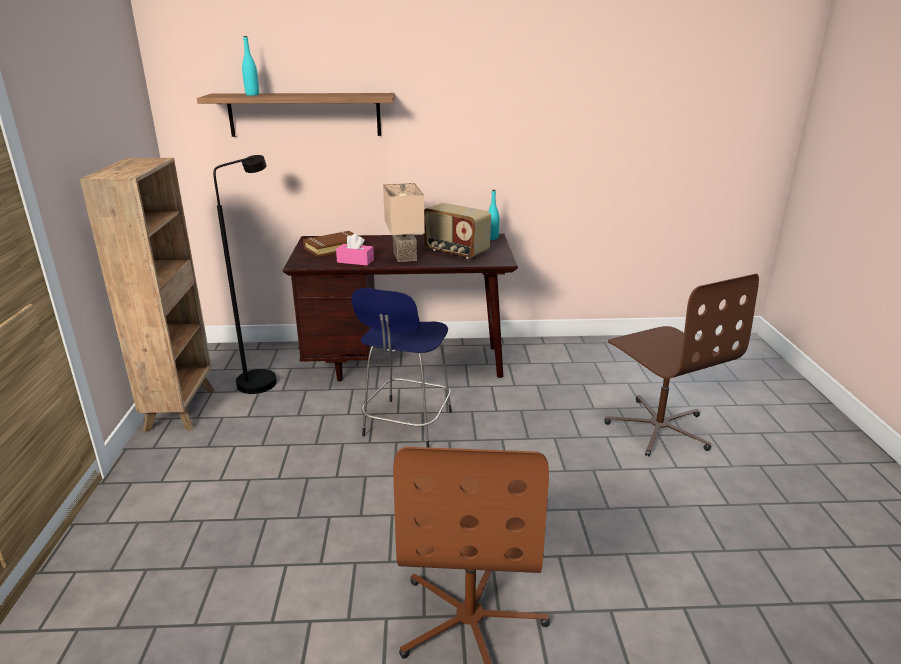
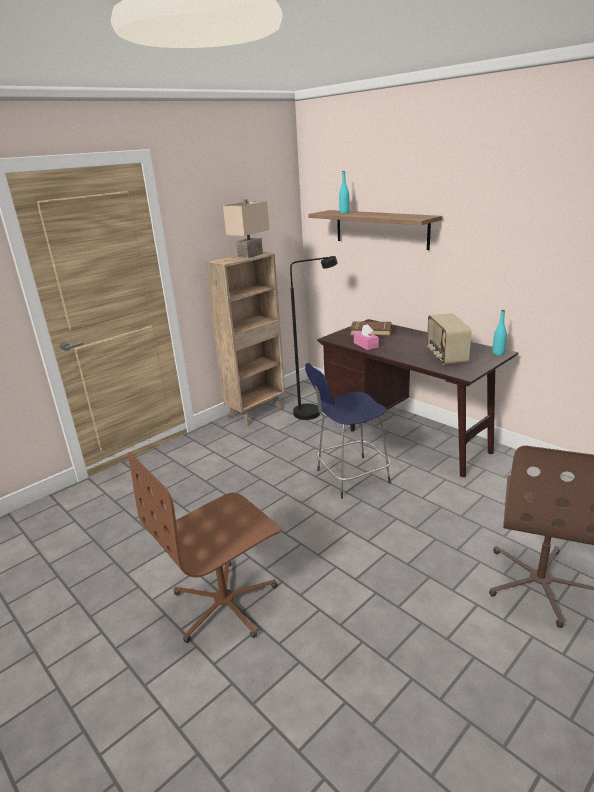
camera: 50 degrees right, 0 degrees up
(403, 256) = (402, 350): beige table lamp -> beige table lamp (249, 255)

